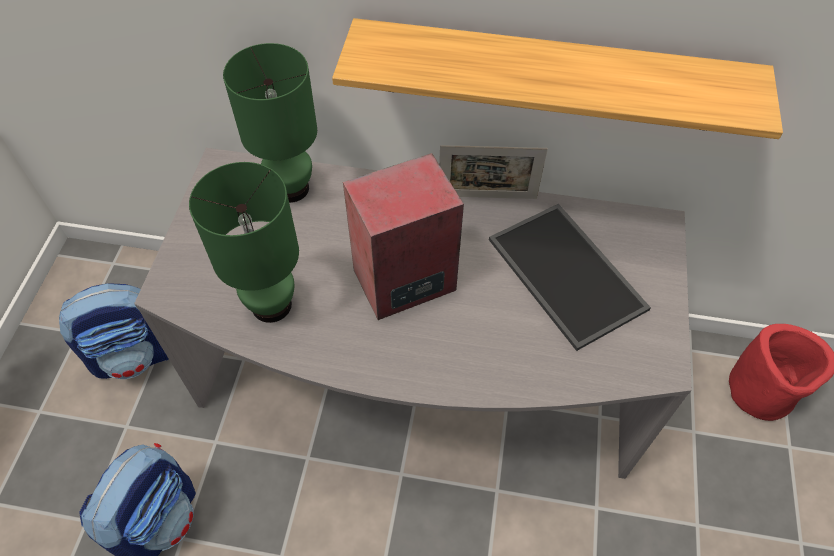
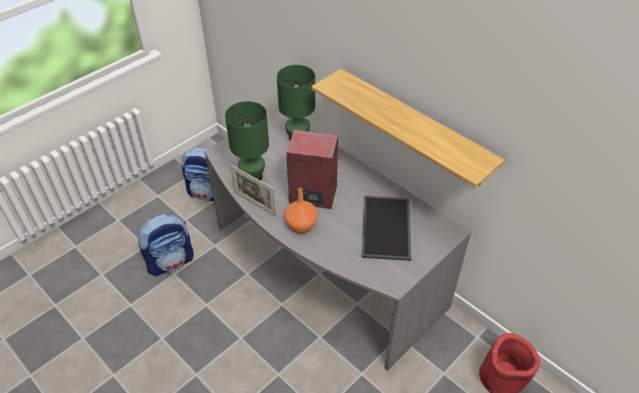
camera: 35 degrees right, 10 degrees down
(436, 351) = (302, 226): none -> orange vase
(487, 197) = (379, 180): picture frame -> picture frame (255, 204)

